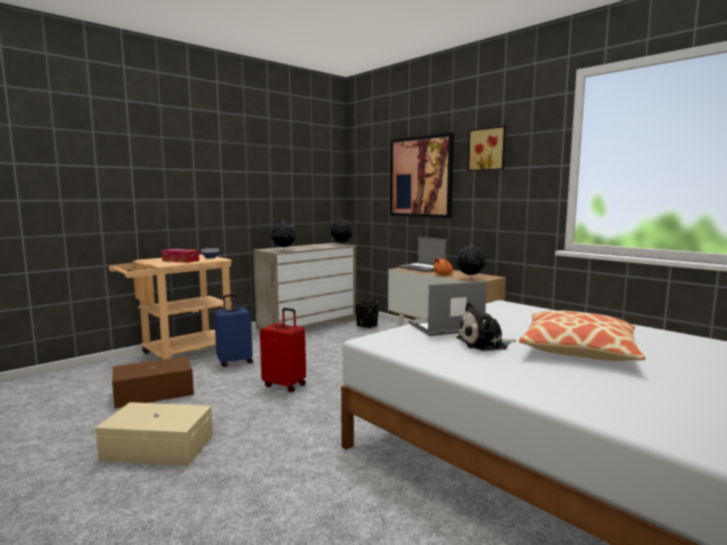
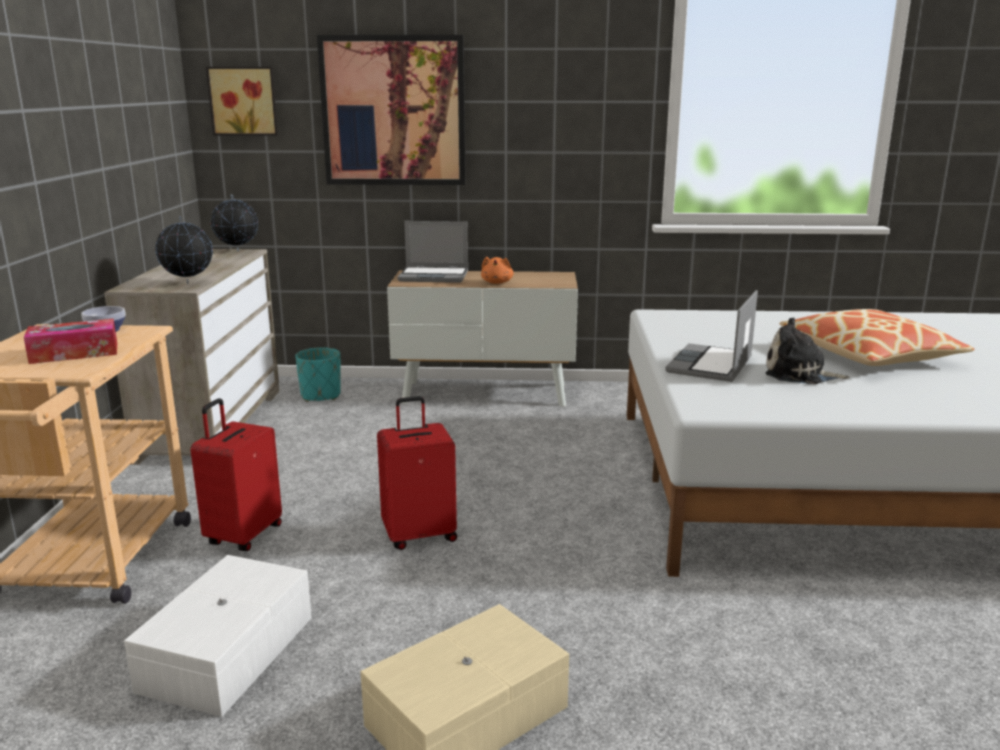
camera: 45 degrees left, 10 degrees up
(153, 392) = (224, 653): brown storage box -> white storage box
(235, 362) = (243, 535): blue suitcase -> red suitcase
(367, 325) = (321, 396): black planter -> turquoise planter
(470, 279) = (549, 283): globe -> none
(484, 344) = (799, 374): plush toy -> plush toy turned 75 degrees clockwise
(487, 149) = (532, 69): picture -> picture (244, 101)

